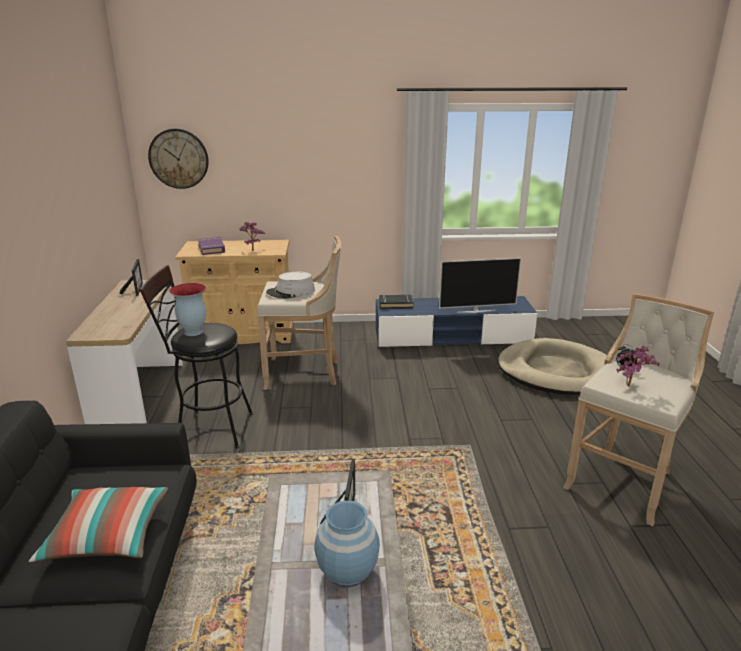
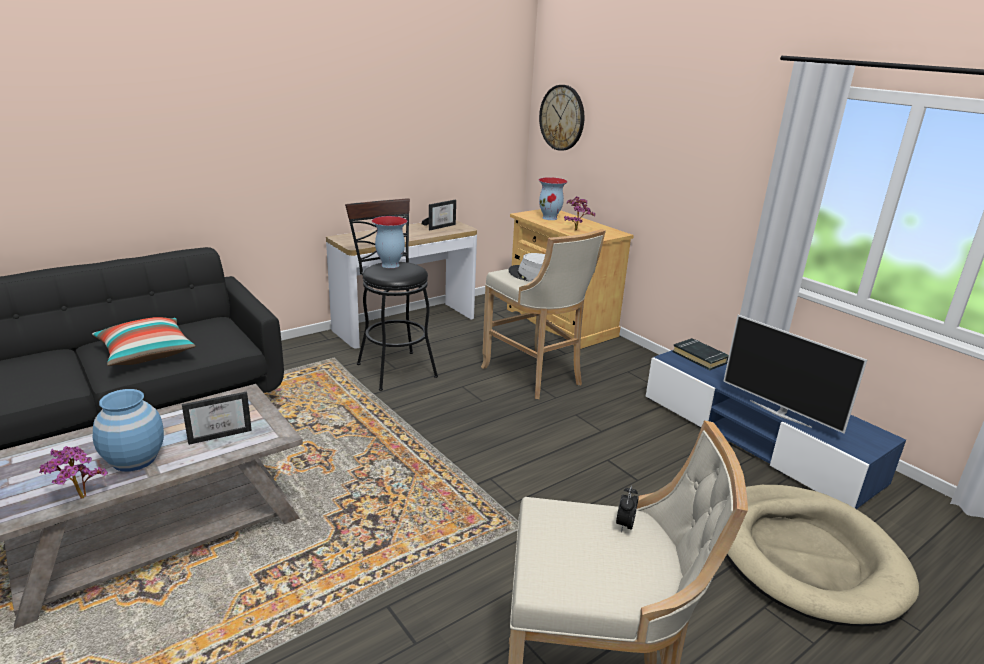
camera: 55 degrees right, 0 degrees up
(211, 249) = (550, 218): purple book -> vase
(631, 387) = (564, 540): potted plant -> potted plant (79, 500)

